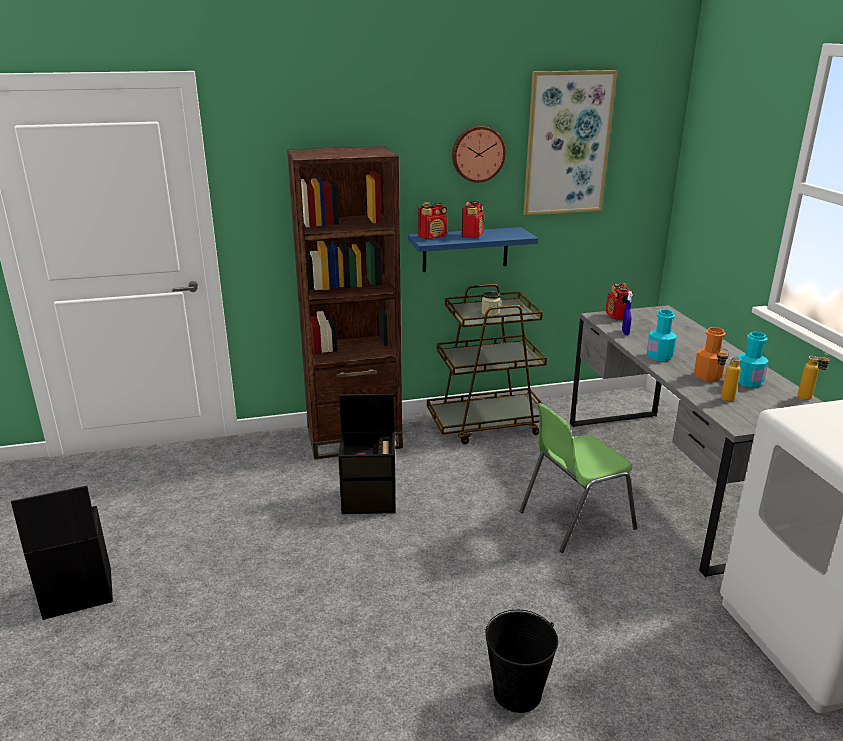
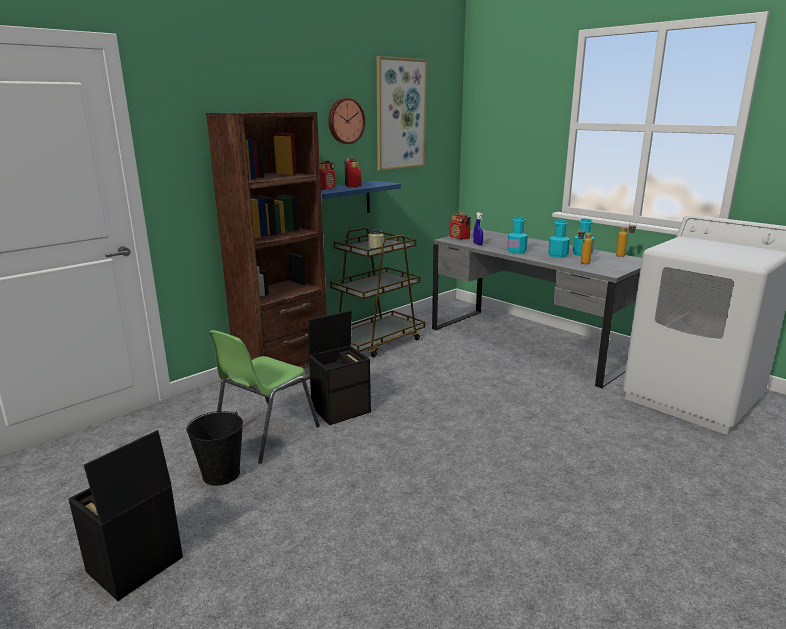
camera: 30 degrees left, 5 degrees down
(517, 692) = (574, 488): black bucket -> black bucket (221, 474)
(574, 520) = (496, 381): green chair -> green chair (265, 434)
(707, 376) = (557, 255): orange bottle -> turquoise bottle

